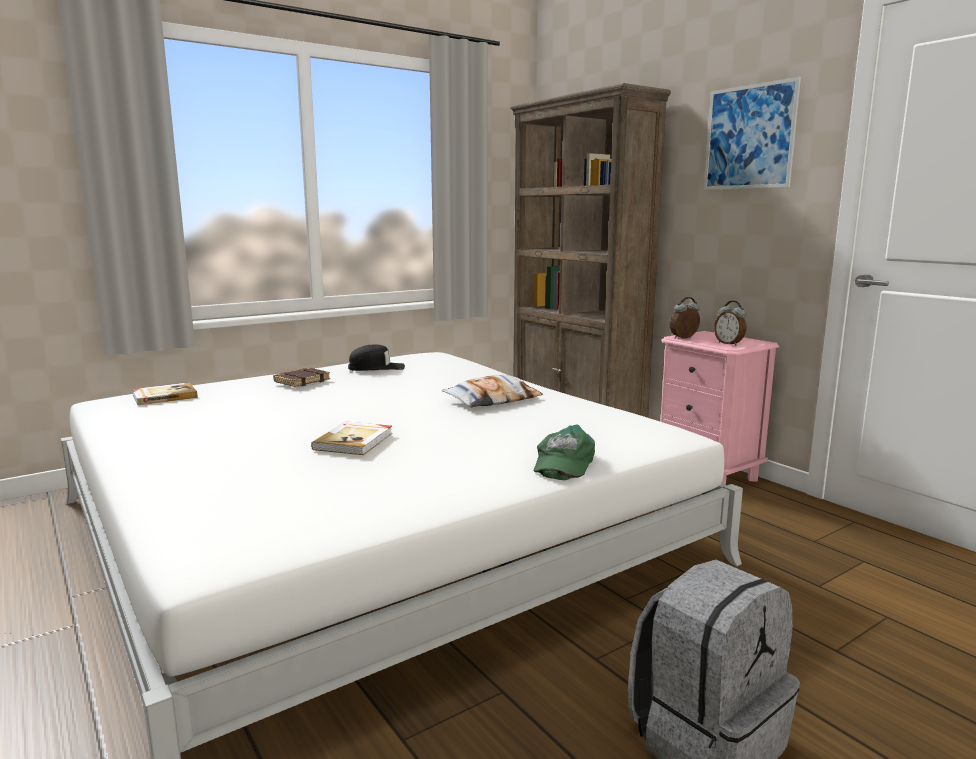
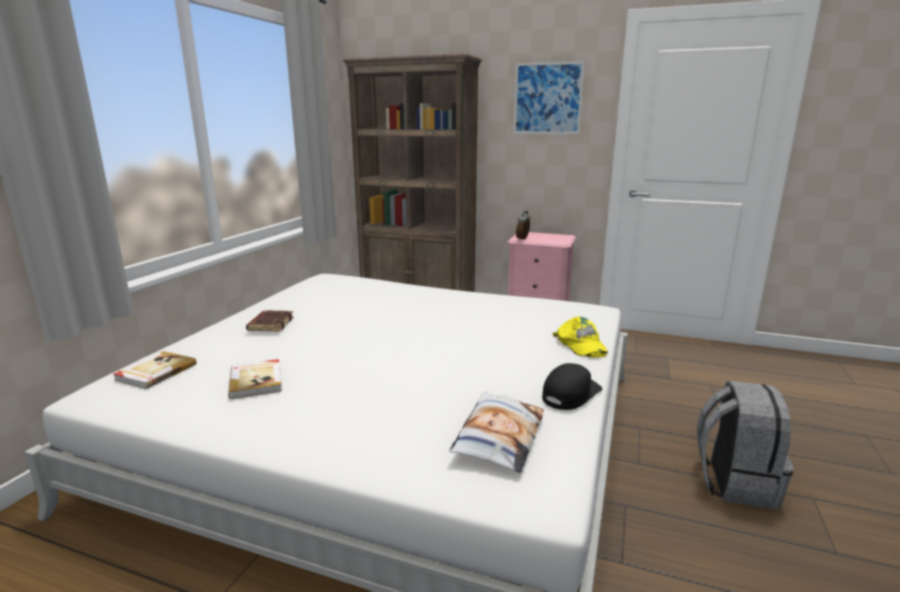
camera: 35 degrees left, 5 degrees up
(355, 441) = (433, 367): book -> book (257, 380)
(376, 368) = (312, 298): black cap -> black cap (570, 394)
(493, 400) = (447, 308): pillow -> pillow (498, 437)
(563, 462) = (581, 344): green cap -> yellow cap
(729, 344) = (555, 240): alarm clock -> none

